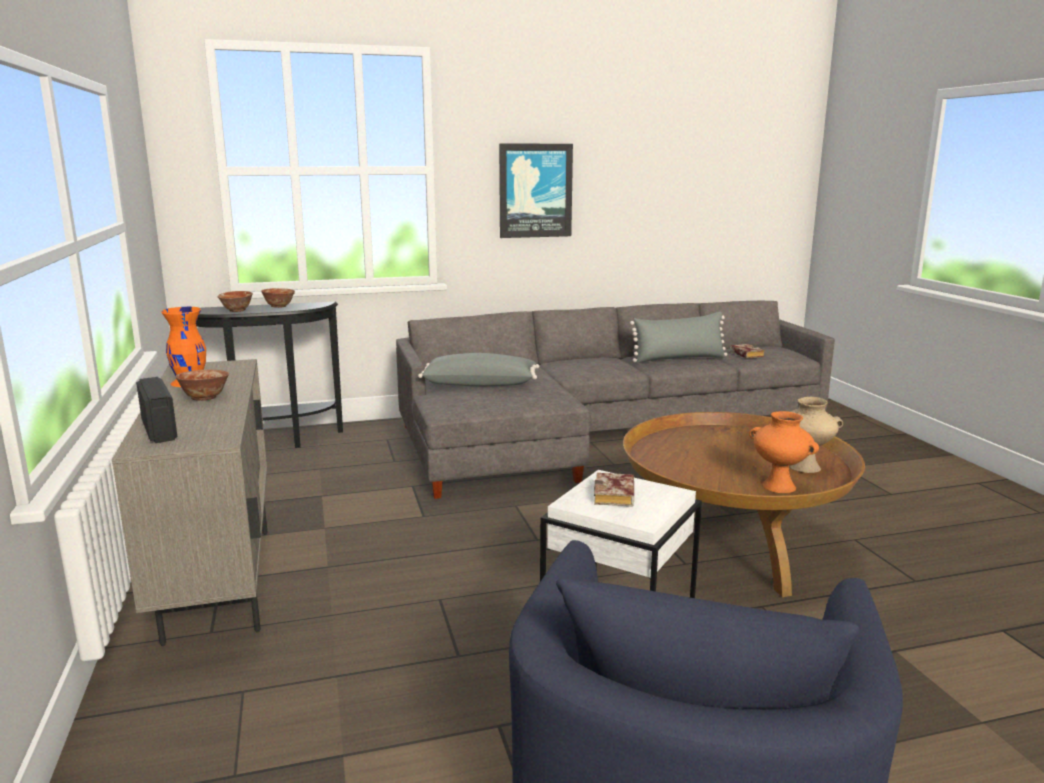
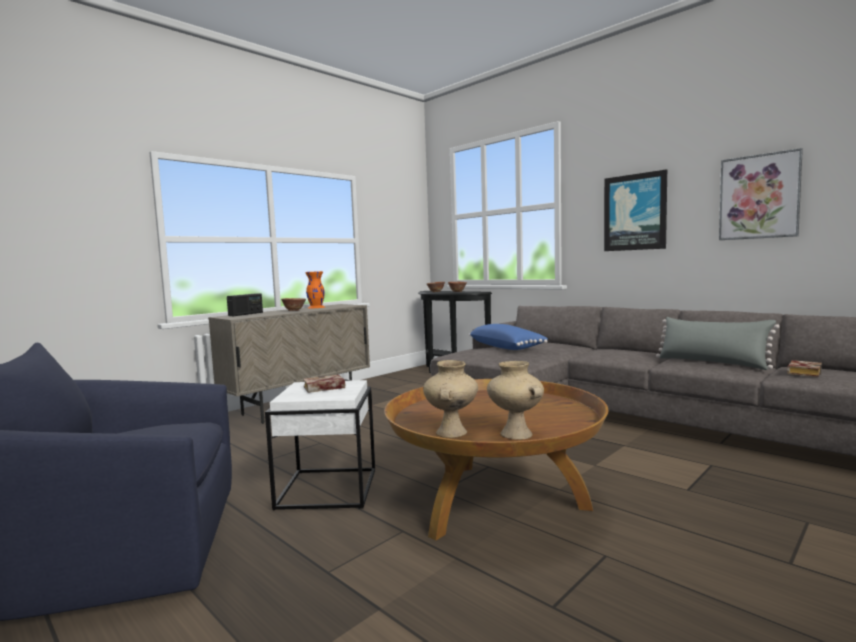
camera: 60 degrees right, 10 degrees down
(480, 384) = (507, 348): grey pillow -> blue pillow
(654, 186) = (759, 197): none -> picture
(779, 486) = (452, 433): orange vase -> beige vase

